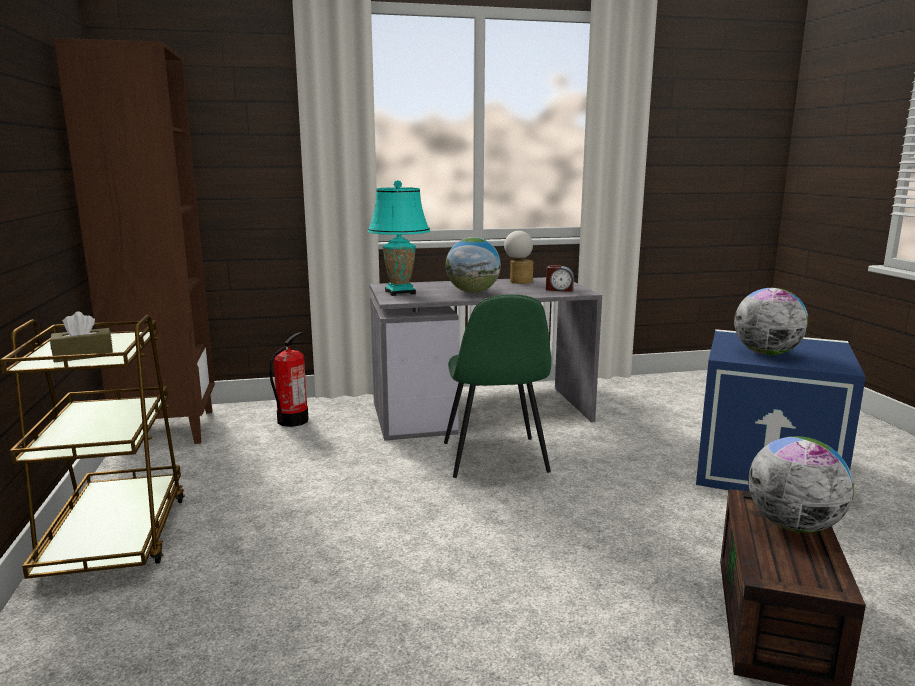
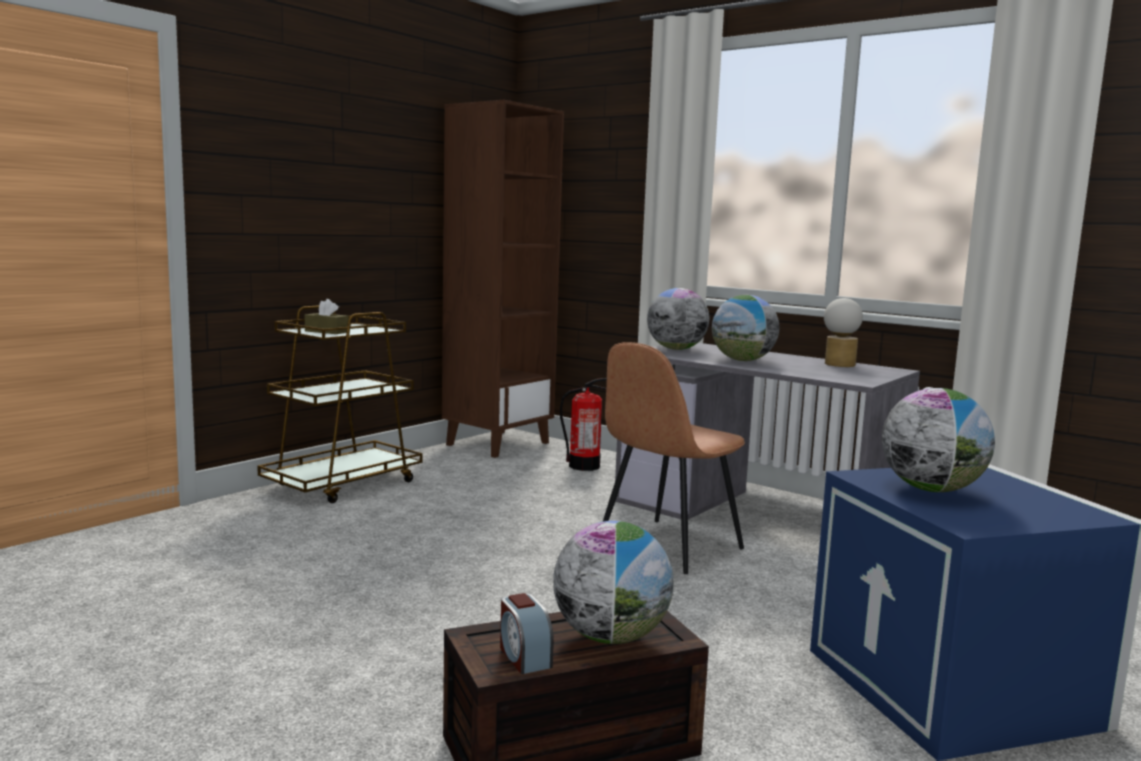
camera: 50 degrees right, 5 degrees down
(400, 292) = (676, 349): turquoise table lamp -> globe
(495, 458) = (667, 546): green chair -> brown chair
(559, 289) = (845, 375): alarm clock -> alarm clock (524, 656)

